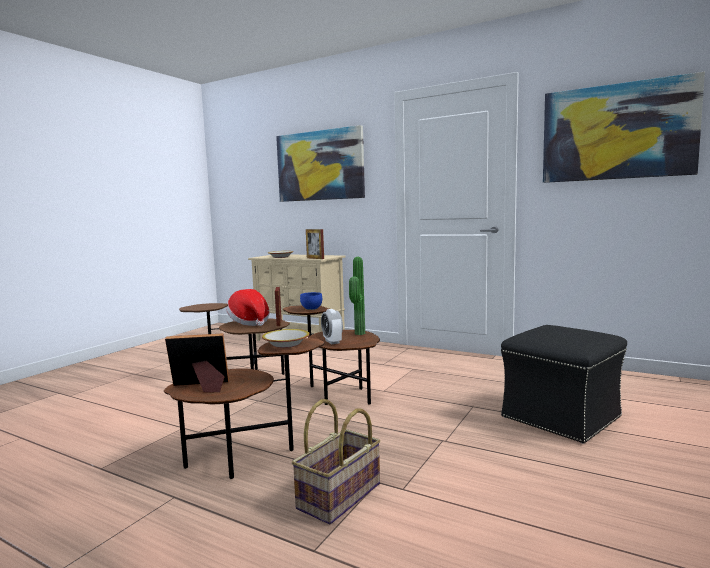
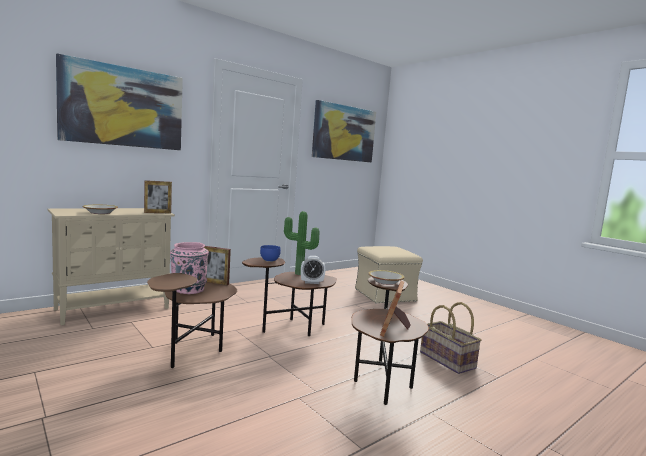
camera: 70 degrees left, 0 degrees up
(249, 322) = (188, 290): hat -> pink vase
(561, 416) = (384, 295): black ottoman -> beige ottoman

